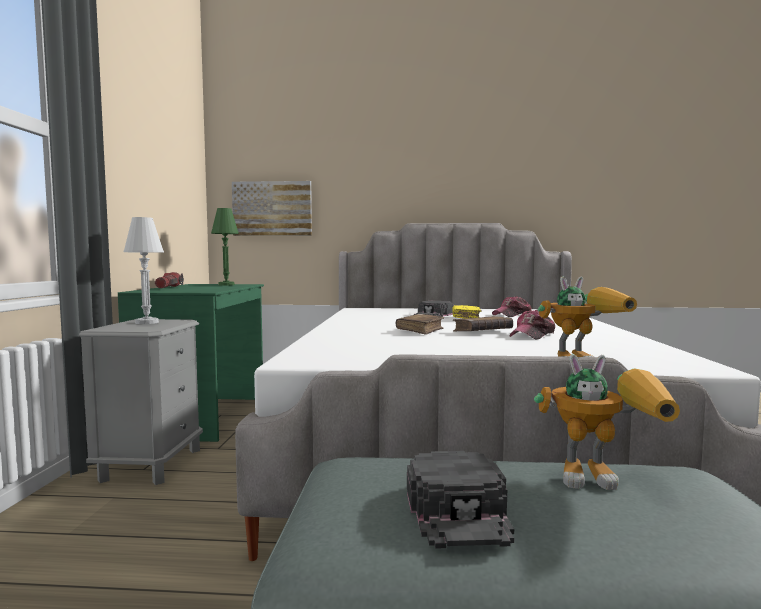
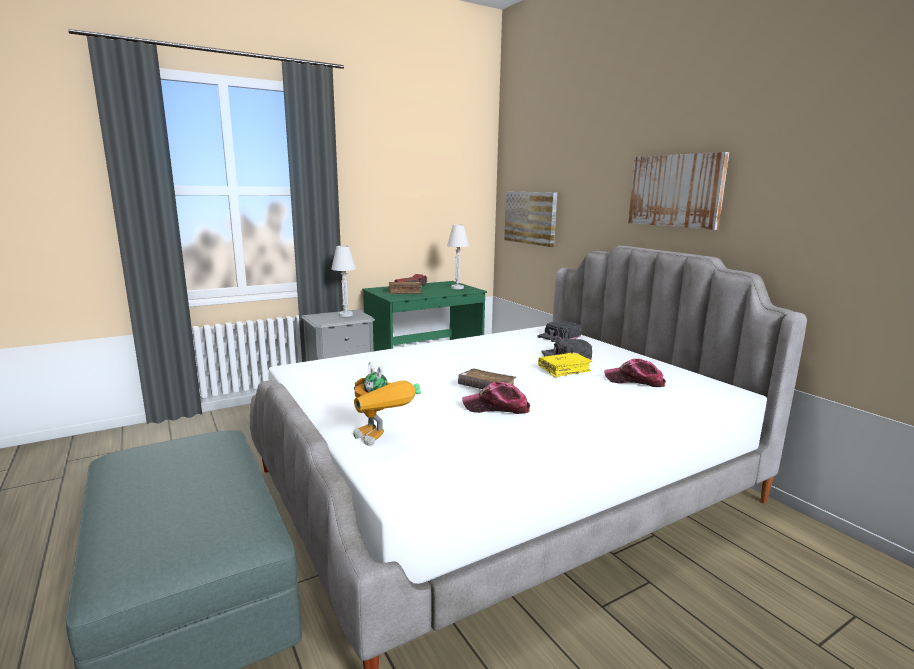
camera: 55 degrees right, 10 degrees up
(226, 285) = (457, 288): green table lamp -> white table lamp
(420, 330) = (459, 370): brown book -> brown book (405, 292)
(449, 177) = (675, 191): none -> picture
(459, 511) = (156, 471): black cap -> black cap (558, 336)
(606, 477) = (218, 503): toy robot -> none

